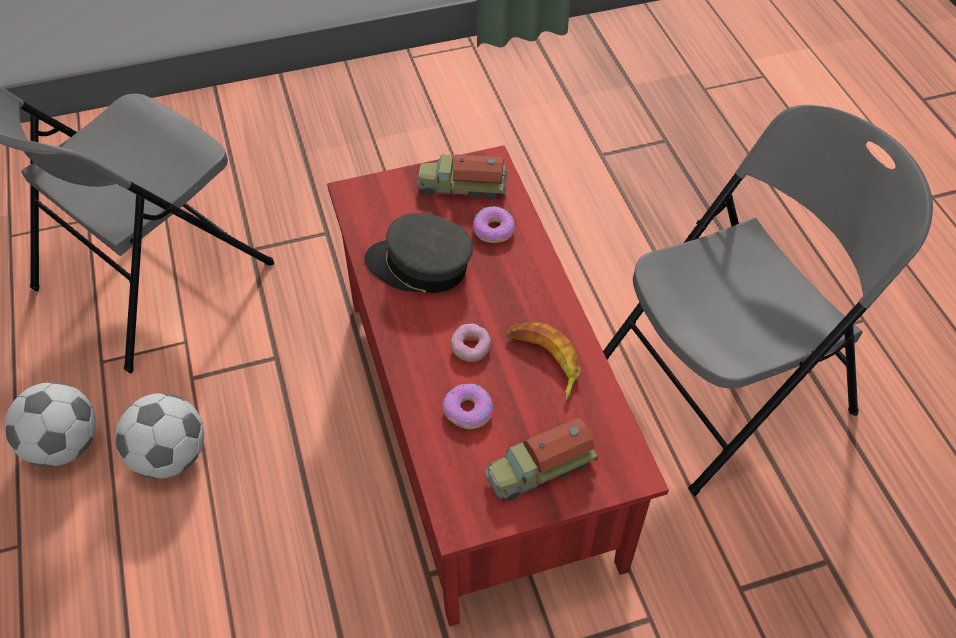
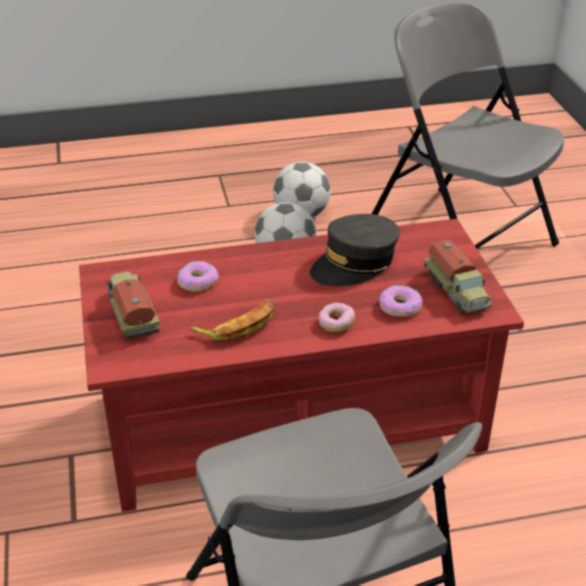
camera: 95 degrees right, 15 degrees down
(420, 266) = (354, 263): grey cap -> grey cap turned 150 degrees counterclockwise
(462, 187) = (457, 291): toy truck -> toy truck turned 150 degrees clockwise
(470, 348) = (260, 286): donut -> donut (336, 324)

